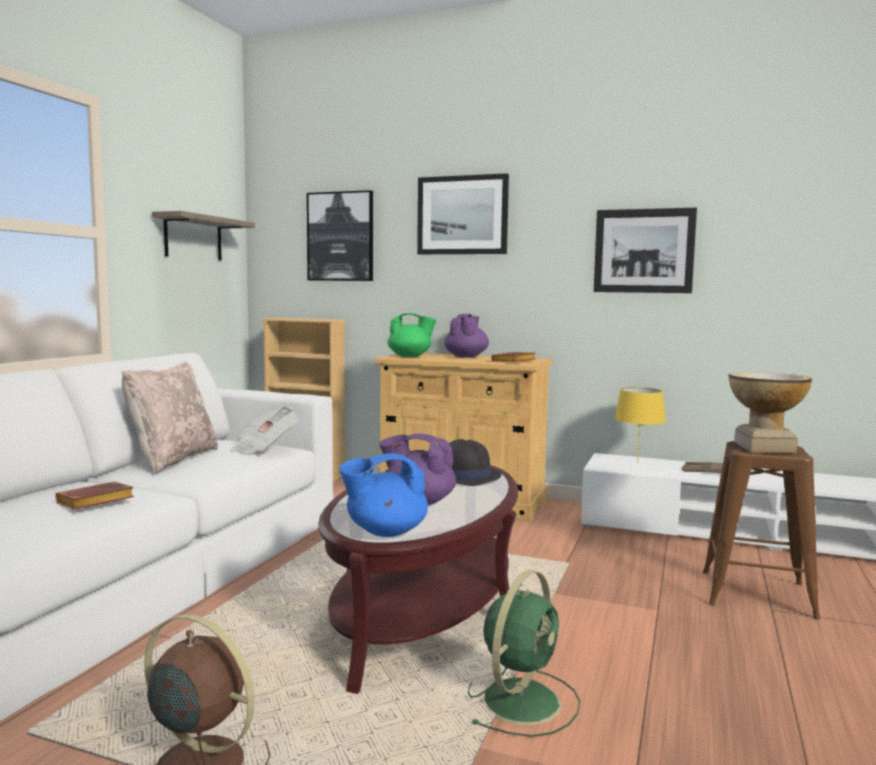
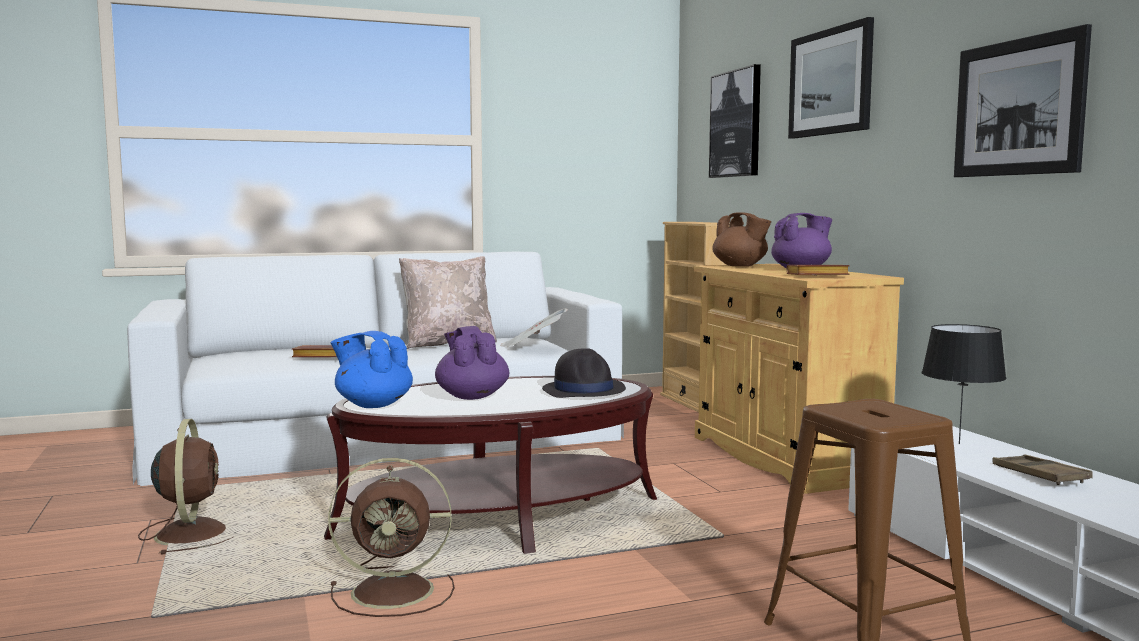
camera: 50 degrees right, 0 degrees up
(193, 238) = (594, 138): shelf -> none
(410, 356) = (740, 266): green teapot -> brown teapot
(522, 699) = (396, 591): green fan -> brown fan
(637, 463) = (958, 443): yellow table lamp -> black table lamp
(764, 448) = (874, 410): vase -> none

